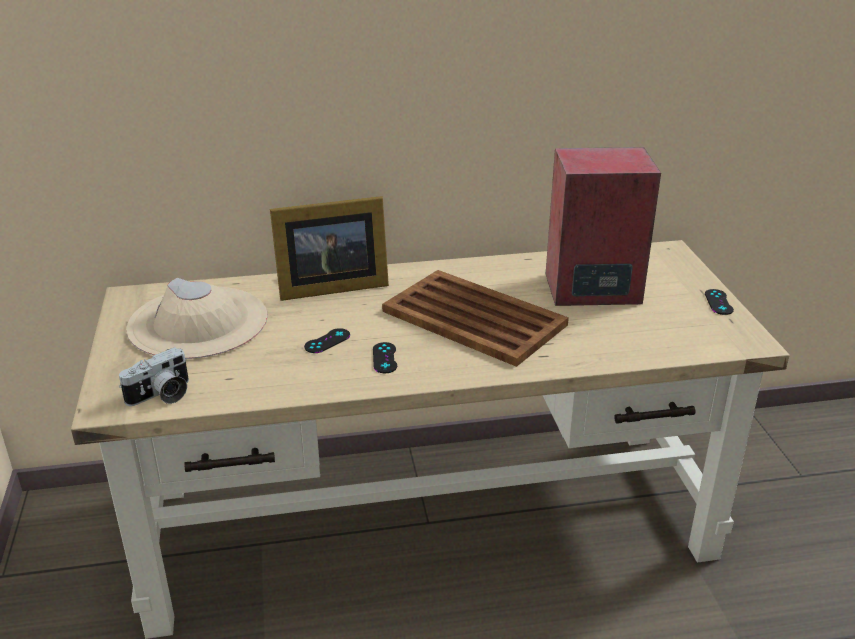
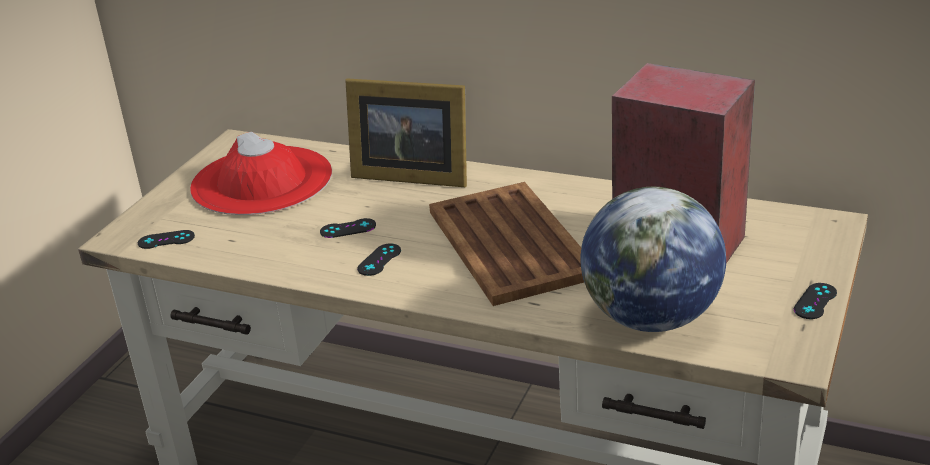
camera: 35 degrees right, 0 degrees up
(161, 395) = (166, 240): camera -> black game controller
(198, 323) = (261, 181): beige hat -> red hat
(634, 342) = (650, 318): none -> globe

